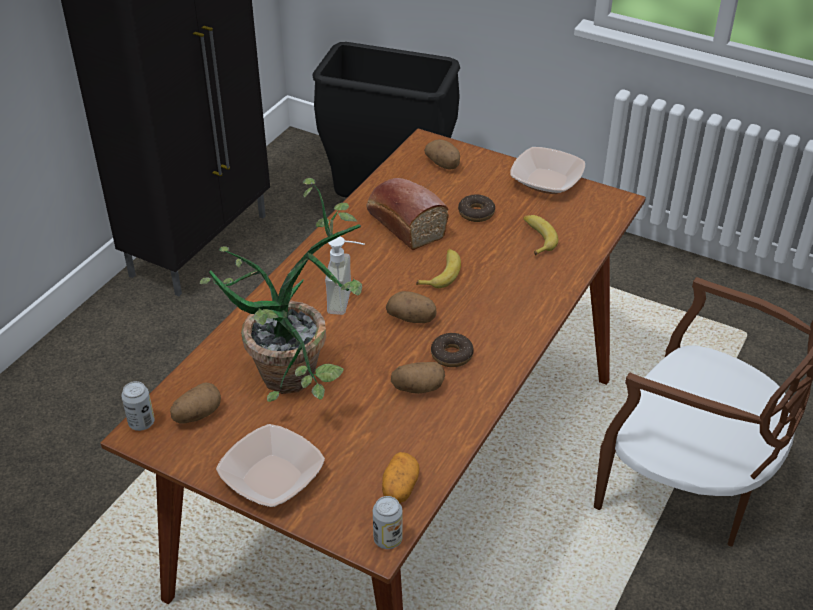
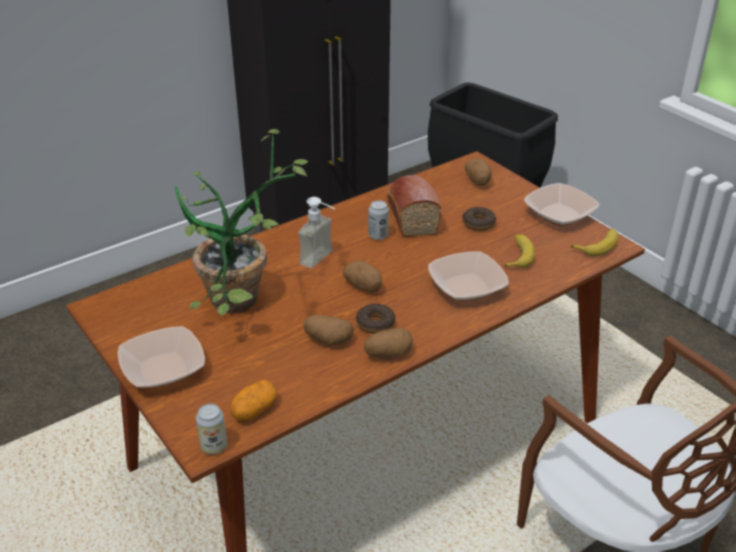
camera: 25 degrees right, 5 degrees down
(141, 423) = (104, 300): can -> can (378, 236)
(197, 415) = (146, 307): potato -> potato (388, 354)
(441, 273) = (414, 260): banana -> banana (598, 246)
(511, 287) = (466, 287): none -> bowl

